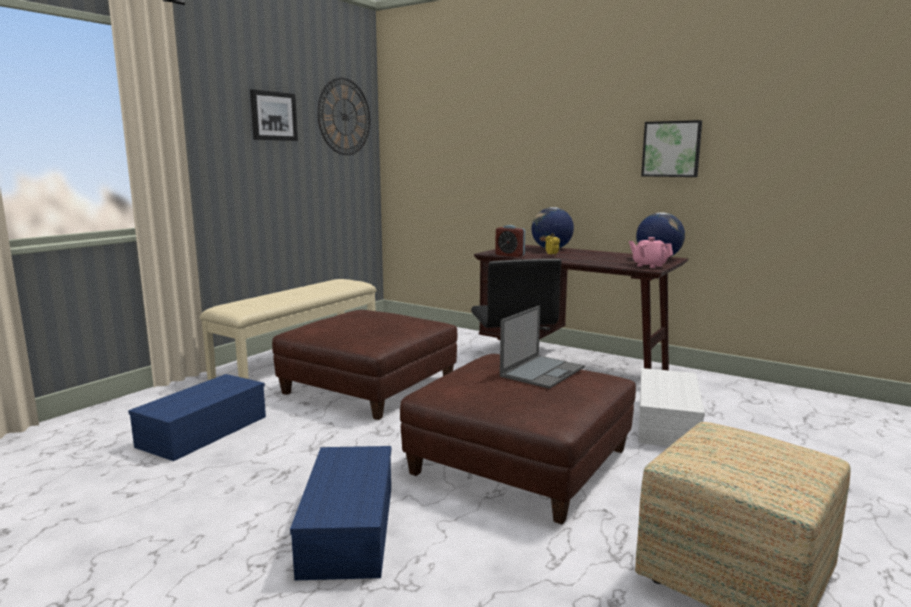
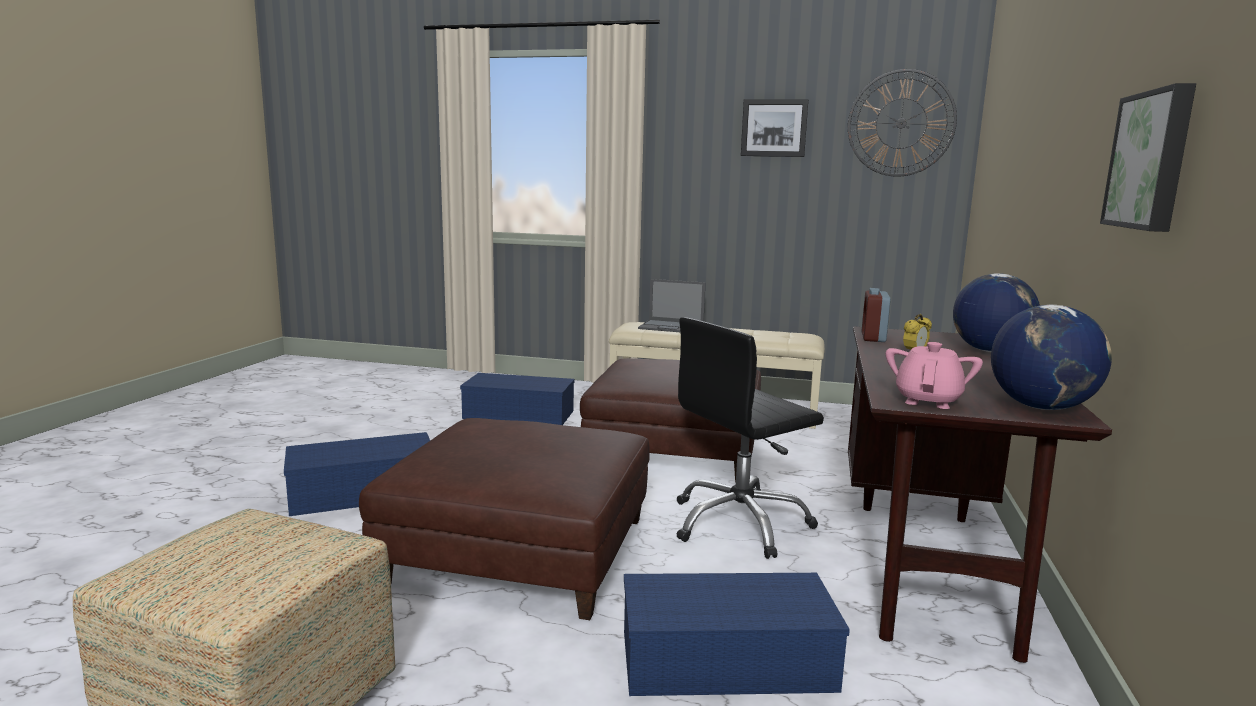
camera: 70 degrees right, 0 degrees up
(542, 371) = (549, 453): laptop -> laptop (672, 327)
(668, 423) = (723, 662): white storage box -> blue storage box

